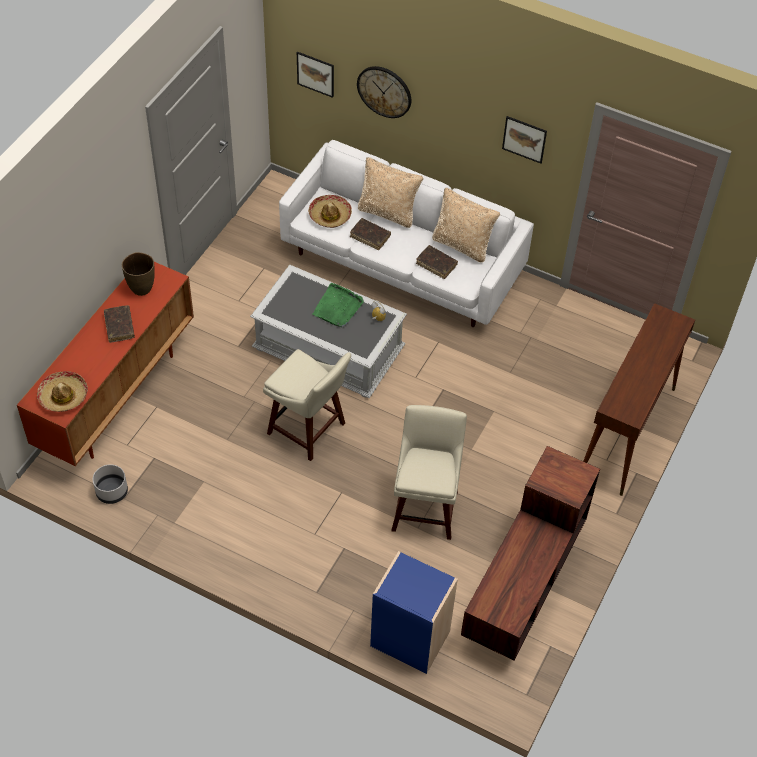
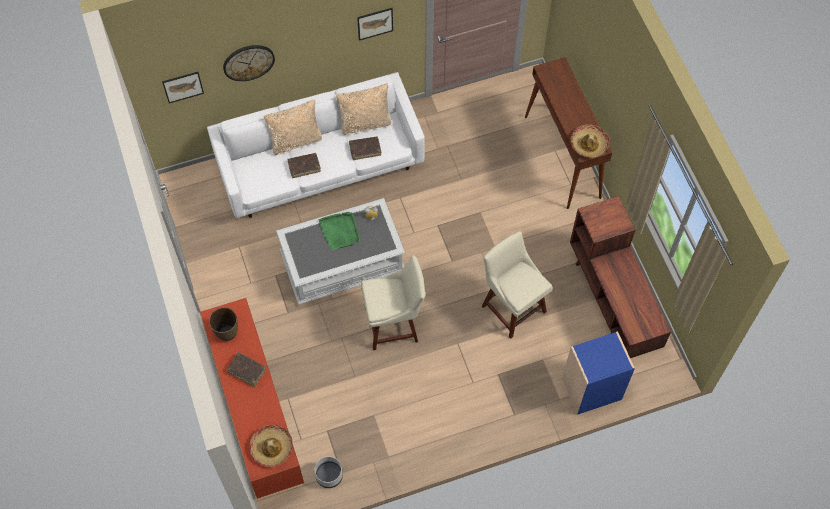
camera: 45 degrees left, 10 degrees up
(330, 215) = (262, 174): hat -> hat (589, 144)

